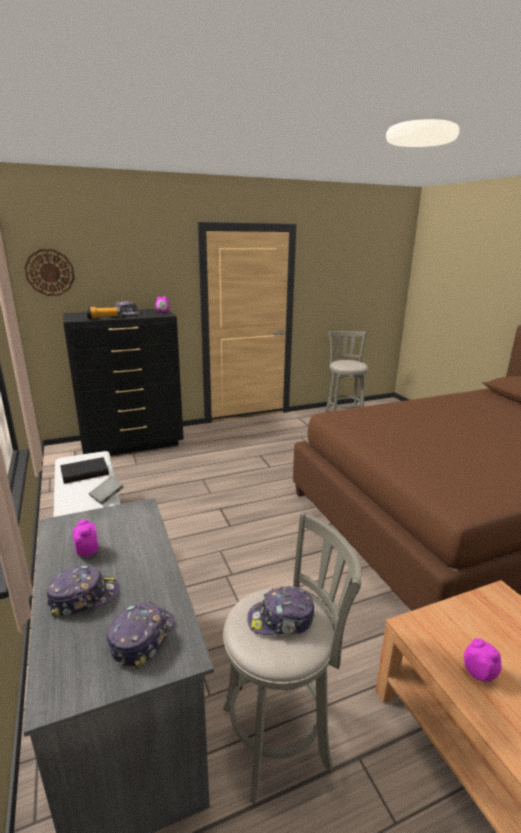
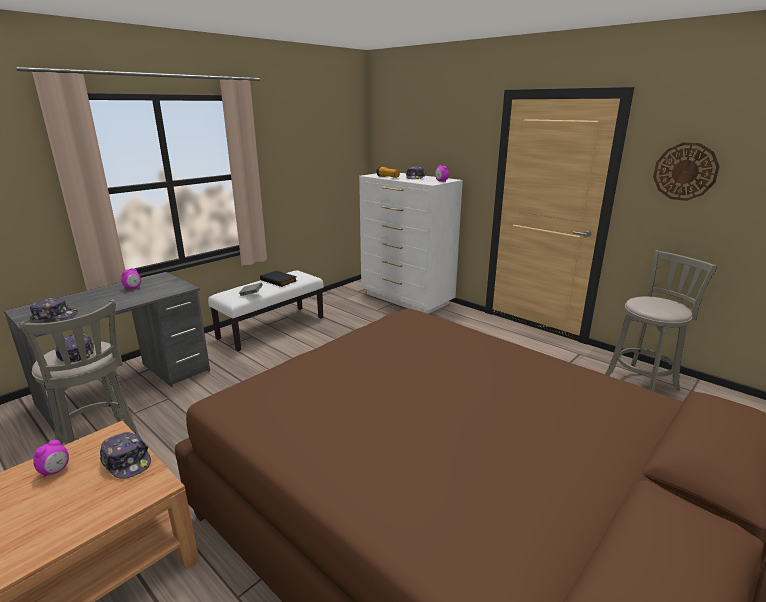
camera: 65 degrees right, 0 degrees up
(50, 272) = (387, 137): wall clock -> wall clock (685, 171)
(84, 597) = (91, 297): cap -> cap (127, 461)
(133, 444) = (406, 299): black dresser -> white dresser

